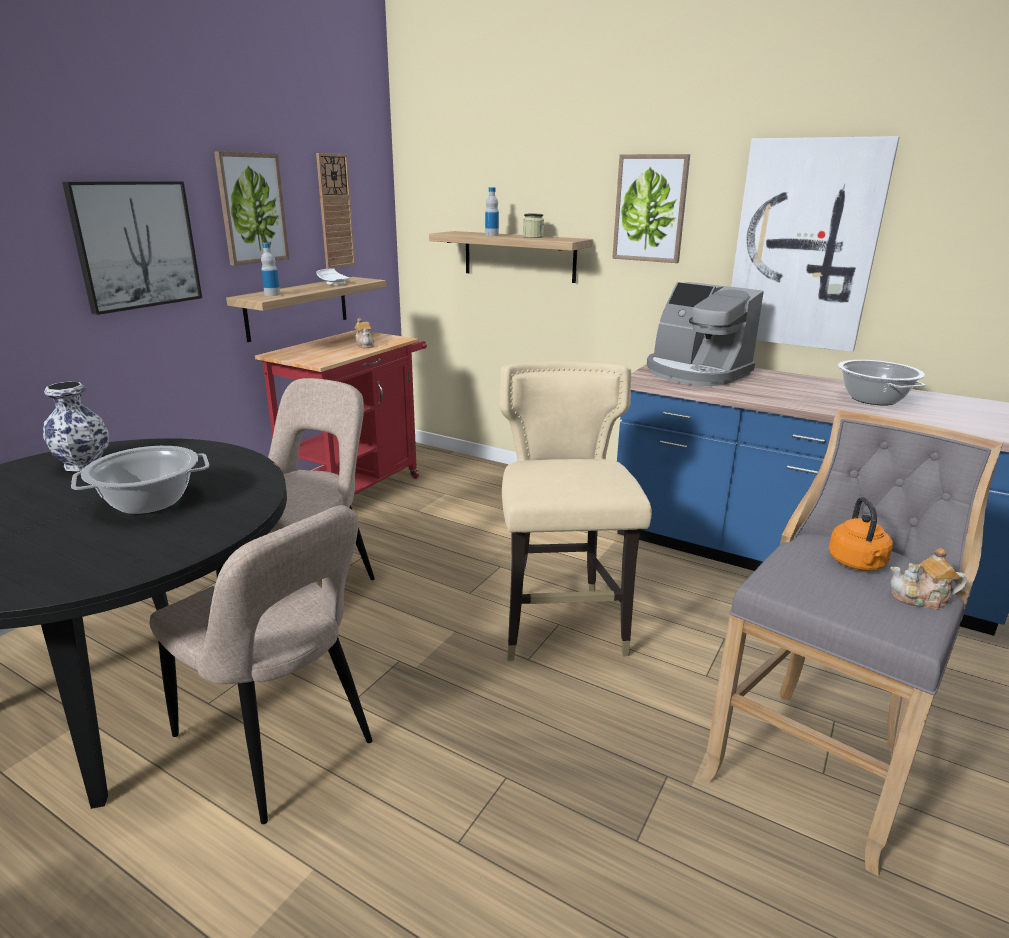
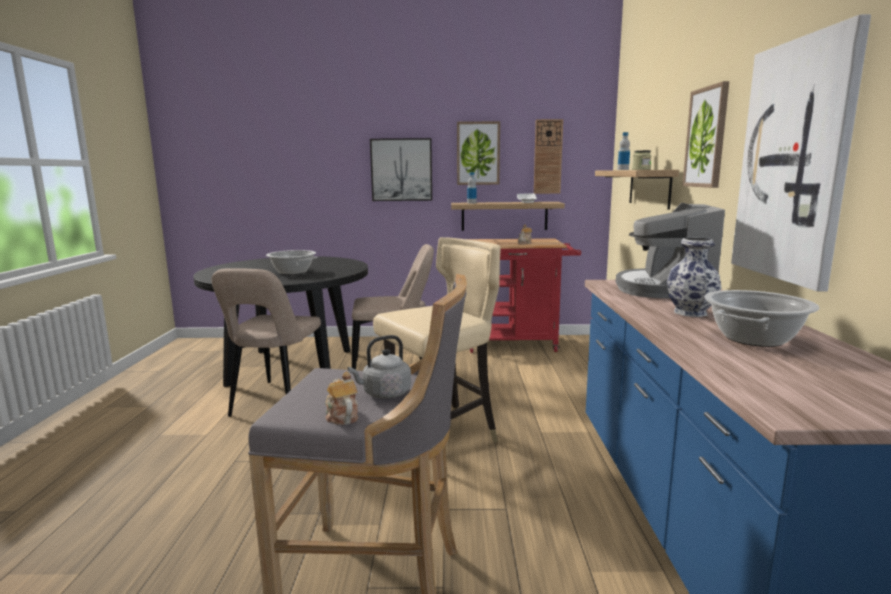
camera: 60 degrees right, 10 degrees down
(84, 464) = (319, 261): vase -> vase (691, 313)
(857, 564) = (384, 394): orange kettle -> grey kettle

